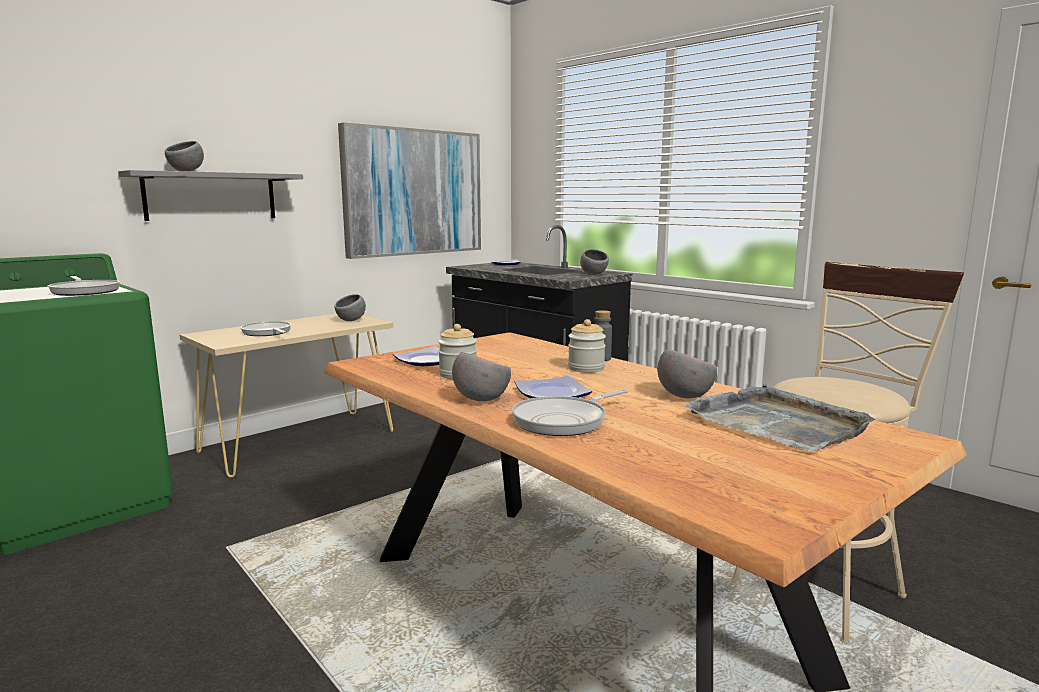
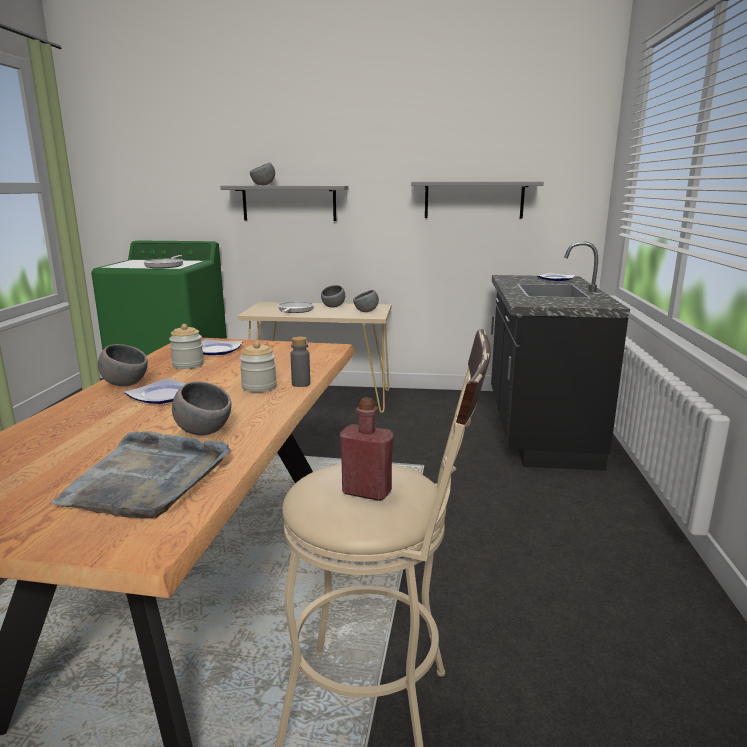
camera: 50 degrees right, 5 degrees up
(413, 192) = (474, 200): picture -> grey shelf
(564, 421) = (91, 414): frying pan -> none
(594, 274) = (578, 303): grey bowl -> grey bowl (333, 307)
(847, 387) = (366, 492): none -> red bottle

